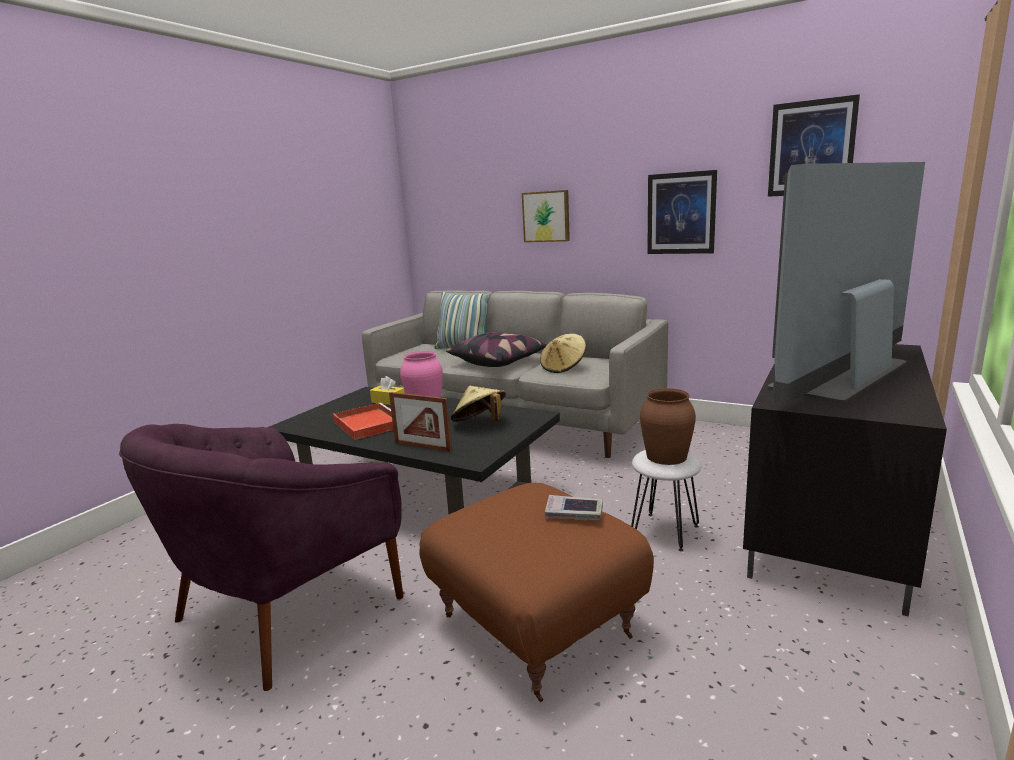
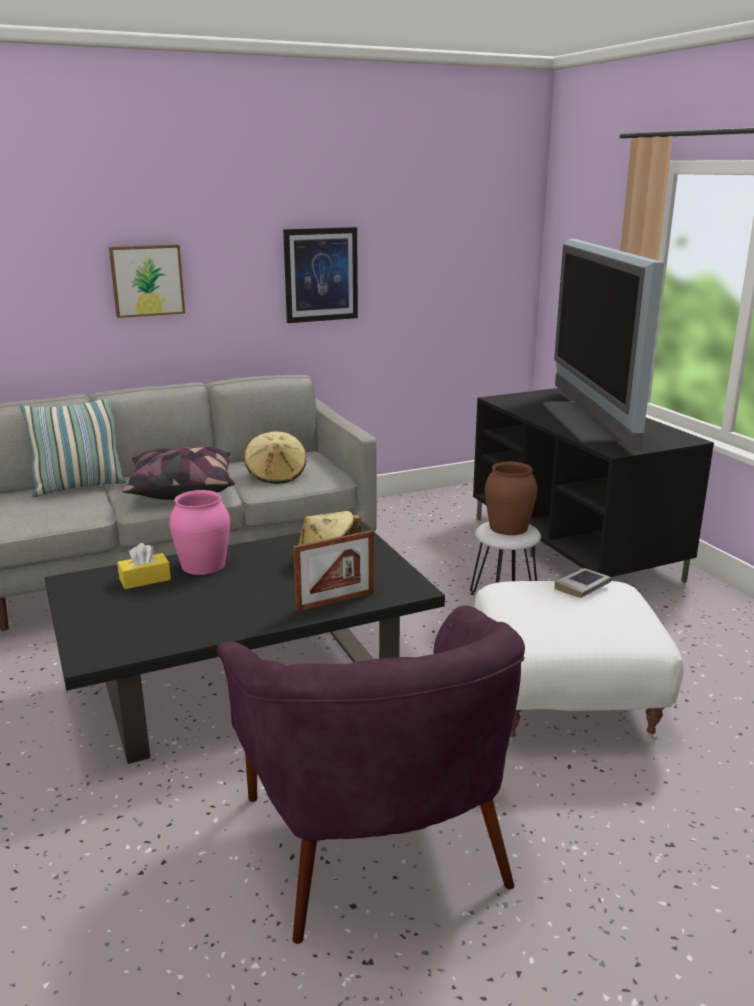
camera: 55 degrees left, 5 degrees up
(367, 424) = (201, 610): red tray -> none
(536, 626) = (566, 706): brown ottoman -> white ottoman
(811, 148) = (436, 210): picture -> none

